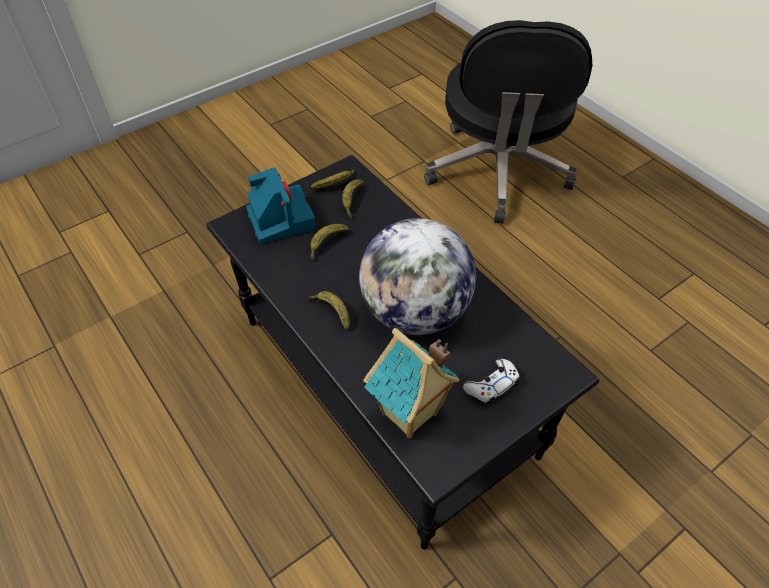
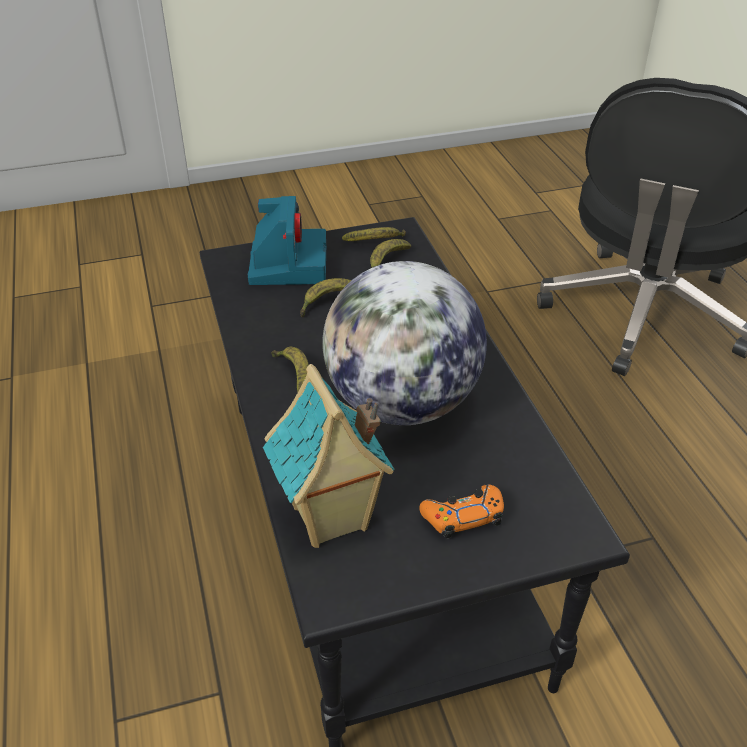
camera: 20 degrees right, 10 degrees down
(492, 385) = (463, 516): white game controller -> orange game controller

